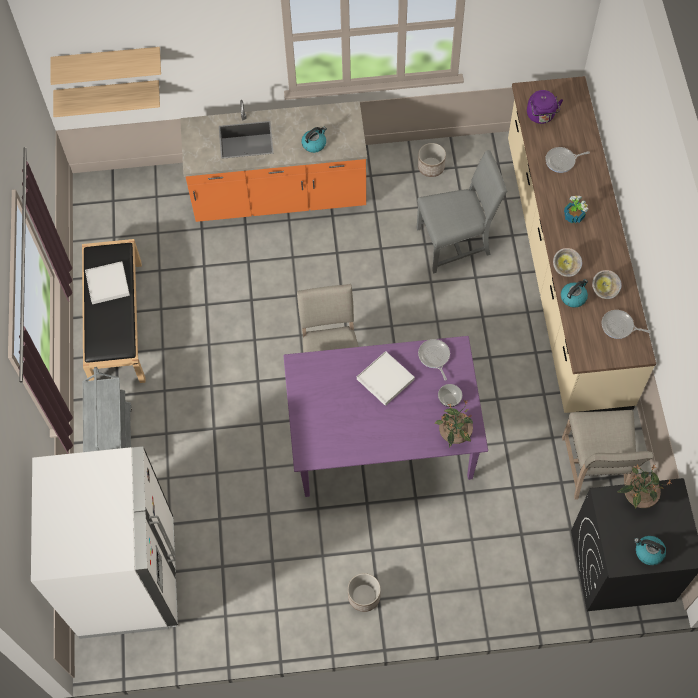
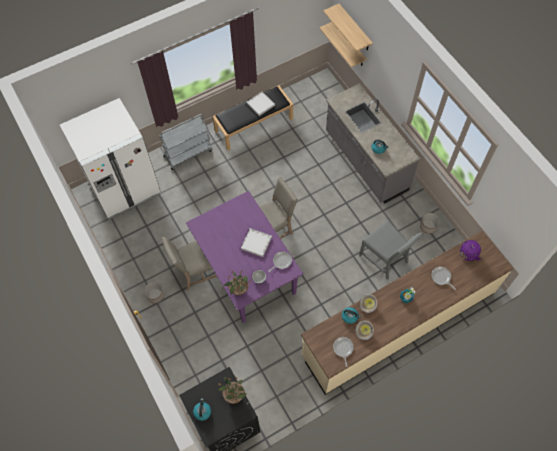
camera: 65 degrees right, 0 degrees up
(279, 197) = (365, 162): orange counter -> grey counter
(596, 469) = (278, 387): beige chair -> beige chair (197, 271)

